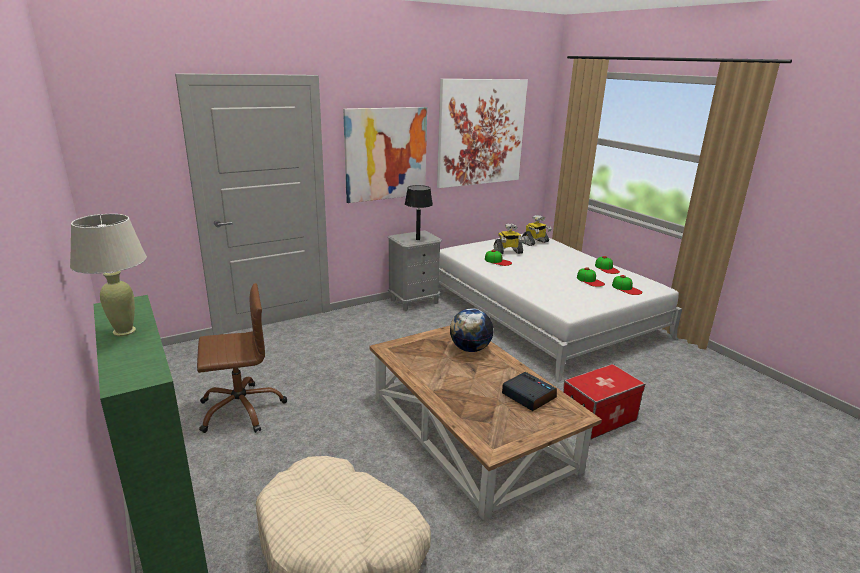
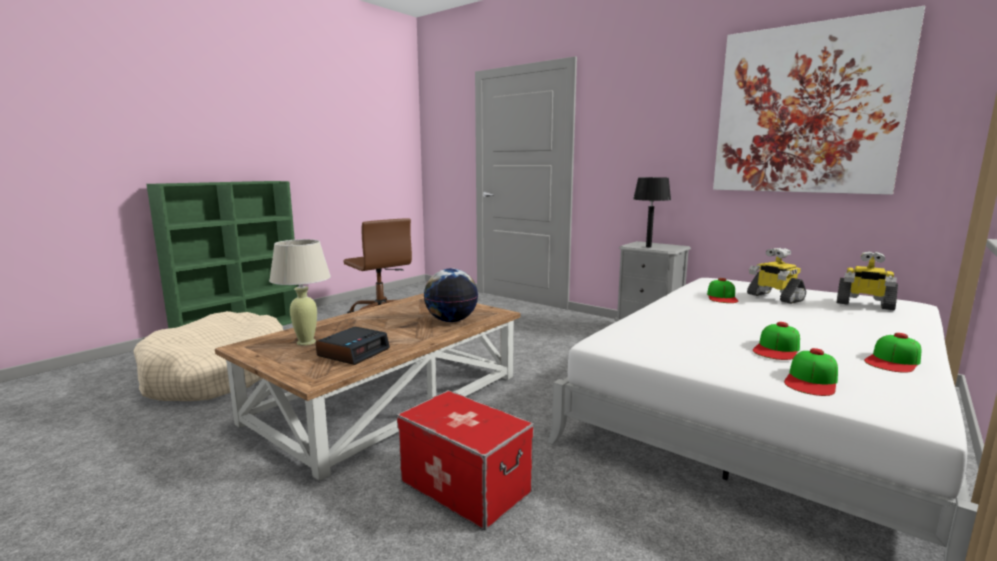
camera: 70 degrees right, 10 degrees down
(124, 331) = (230, 181): beige table lamp -> beige table lamp (306, 342)
(386, 154) = (642, 140): picture -> none

